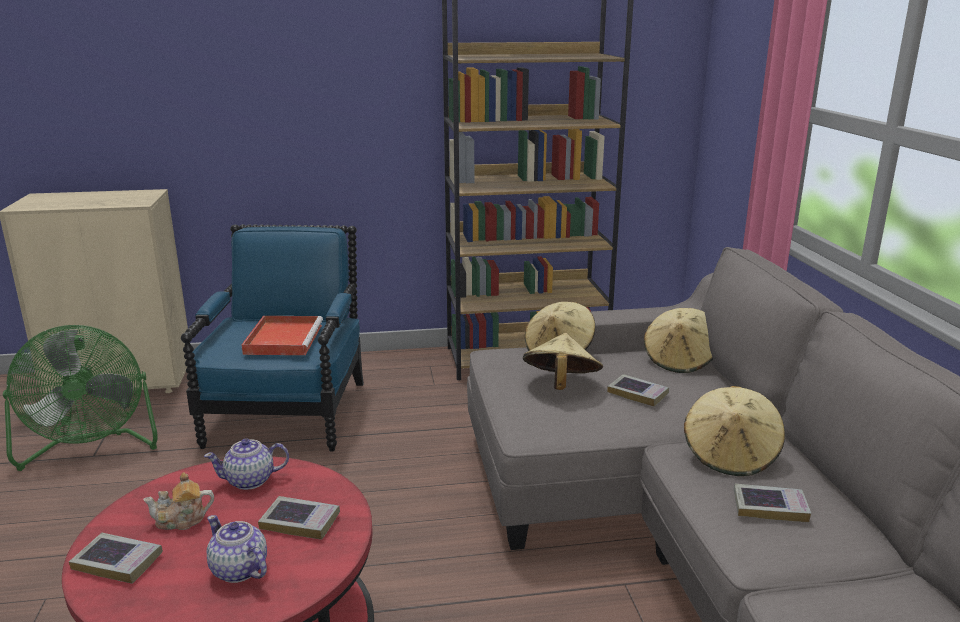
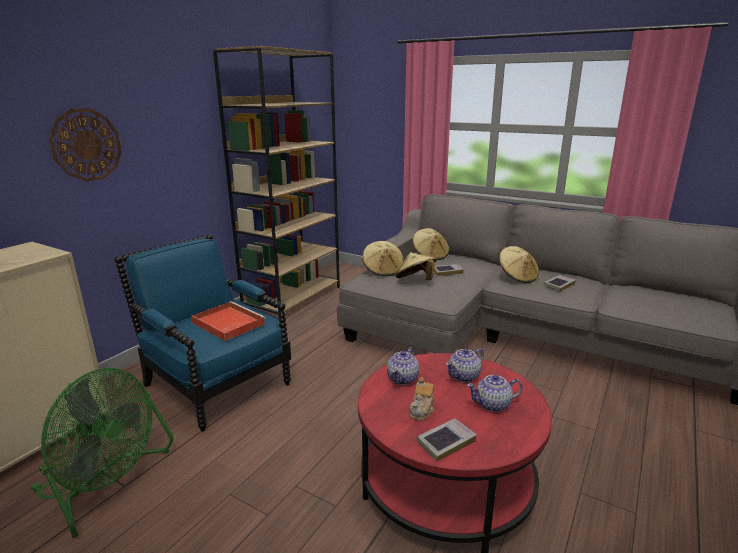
camera: 50 degrees left, 0 degrees up
(245, 94) = (86, 145): none -> wall clock
(300, 522) = (464, 376): book -> teapot

